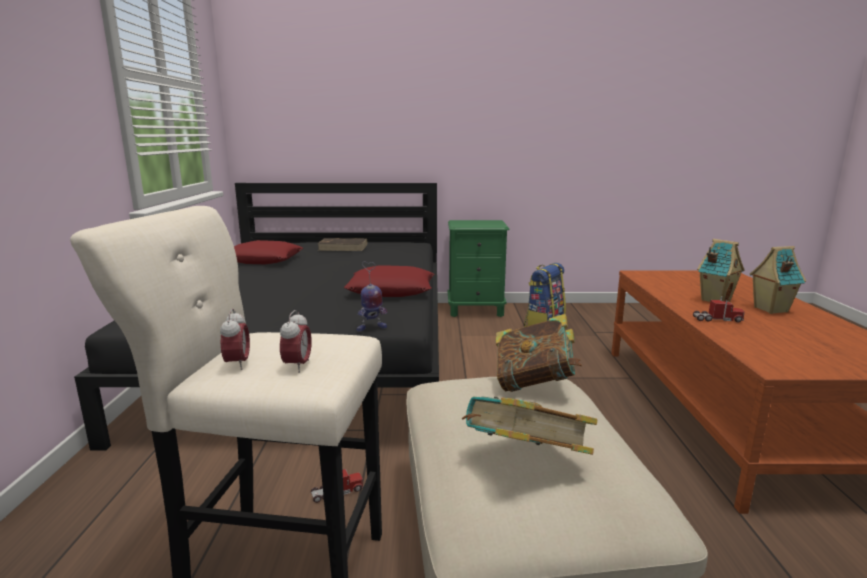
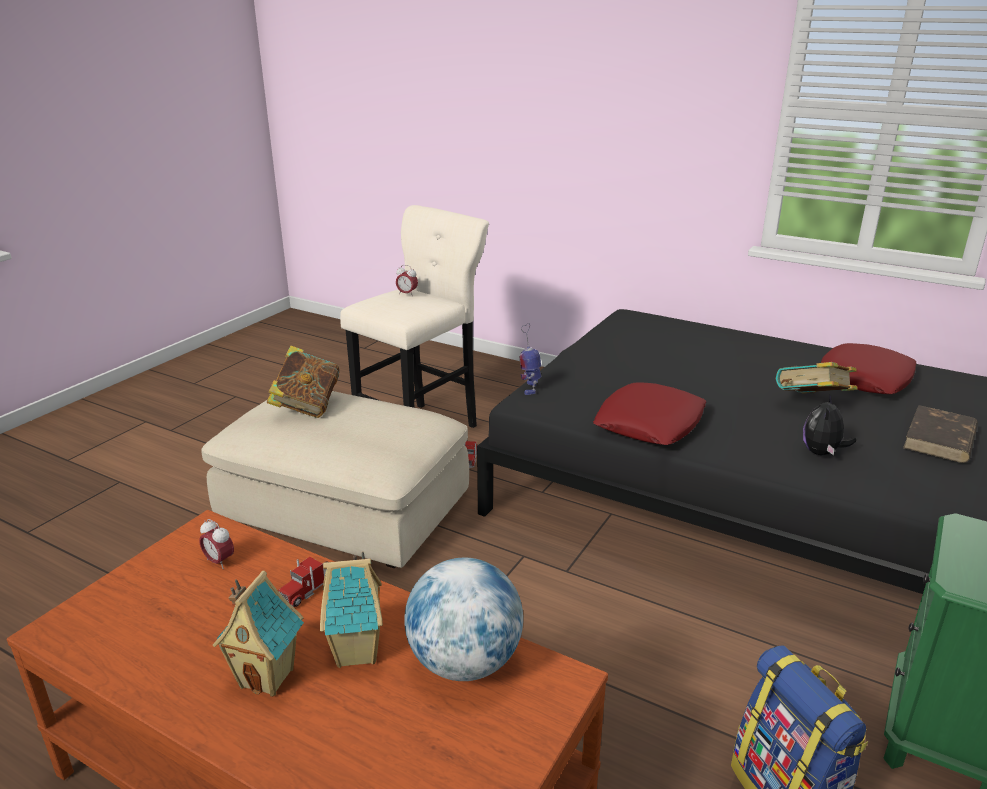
camera: 120 degrees right, 10 degrees up
(297, 366) = (385, 303): alarm clock -> alarm clock (219, 561)
(383, 261) = (822, 453): none -> plush toy
(534, 384) = (377, 445): book -> book (811, 404)
(669, 285) = (465, 662): none -> globe

